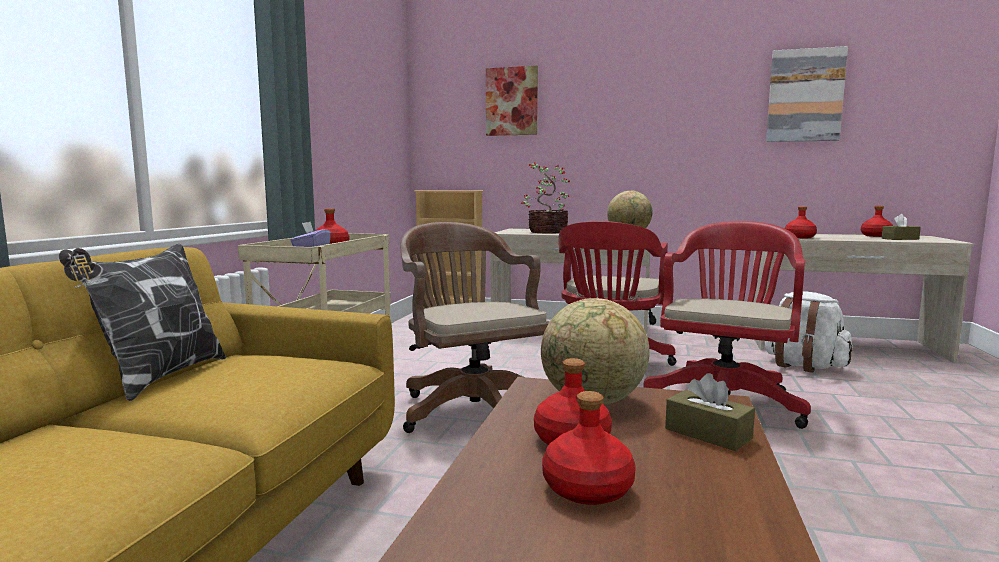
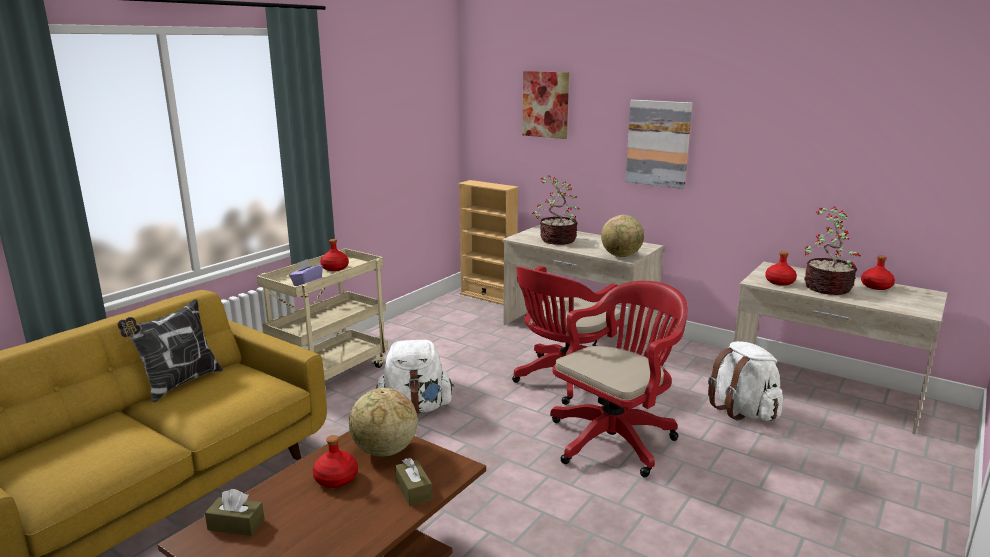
camera: 20 degrees right, 10 degrees up
(471, 408) = (415, 408): brown office chair -> white backpack
(587, 489) = (305, 512): red bottle -> none
(805, 95) = (824, 127): picture -> picture (658, 143)
(842, 237) = (826, 287): none -> potted plant
(900, 239) = (882, 299): brown tissue box -> brown tissue box (236, 524)

